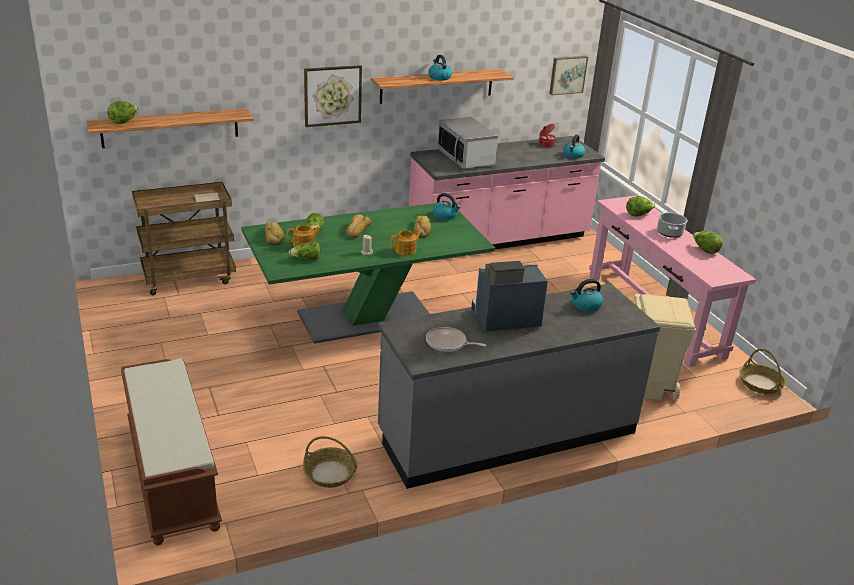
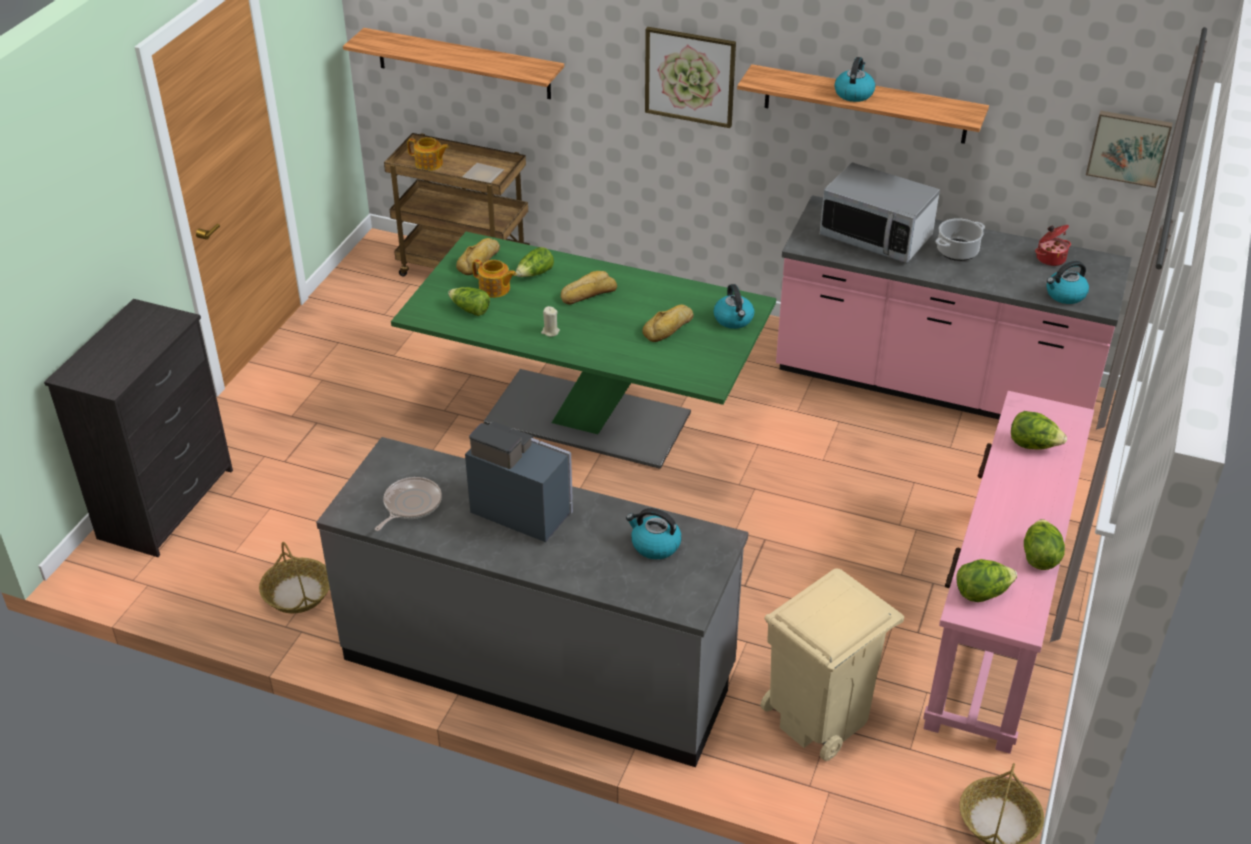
camera: 45 degrees right, 10 degrees up
(124, 122) = (396, 43): lettuce -> lettuce (982, 593)
(170, 474) = (168, 503): brown bench -> black dresser
(406, 250) = (600, 351): teapot -> teapot (429, 164)
(448, 343) = (410, 505): frying pan -> frying pan turned 60 degrees clockwise
(466, 158) = (876, 237): microwave -> microwave turned 75 degrees counterclockwise
(670, 233) = (1031, 500): cooking pot -> cooking pot (957, 252)

